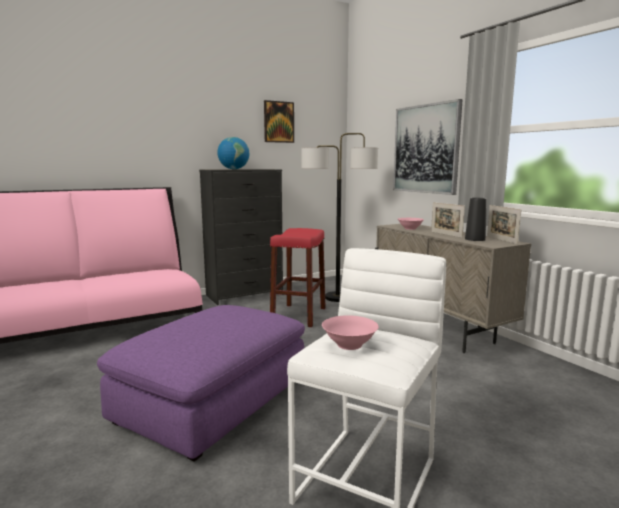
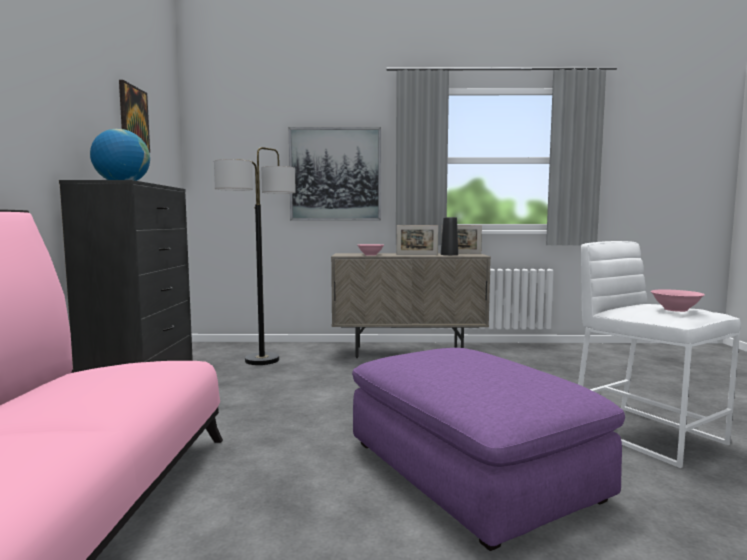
camera: 60 degrees left, 5 degrees down
(298, 315) = (282, 385): red stool -> none

